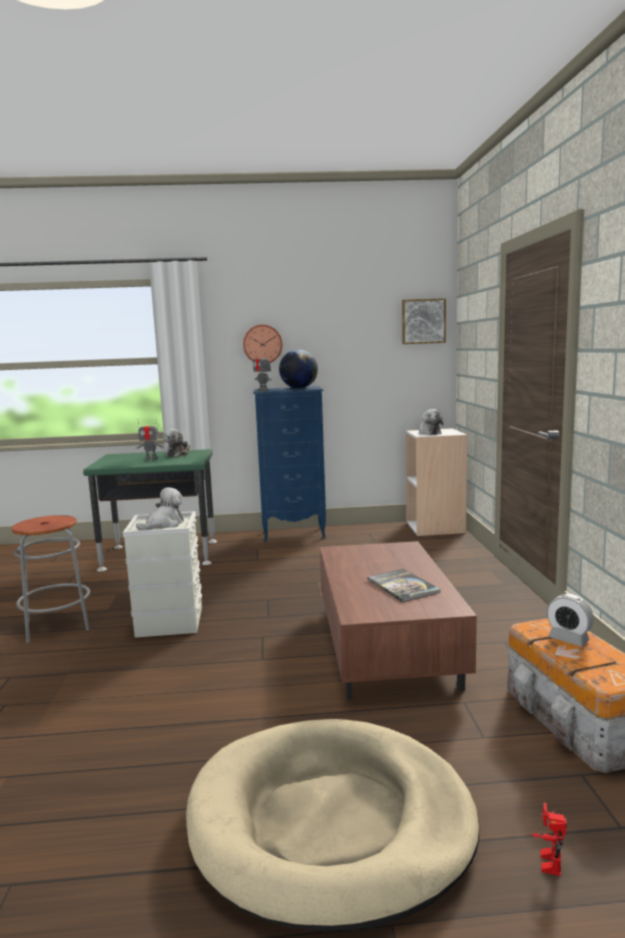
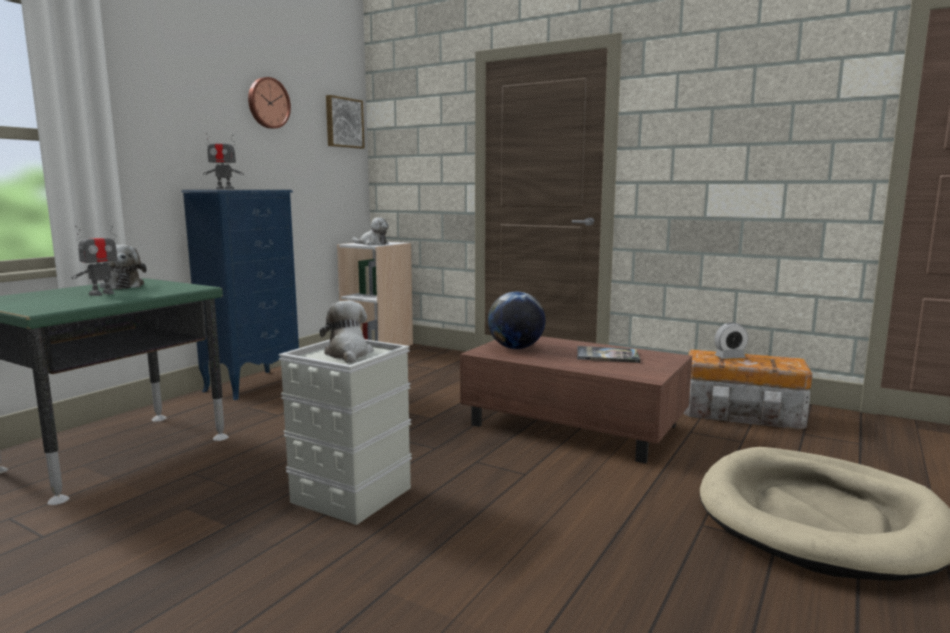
camera: 55 degrees left, 0 degrees up
(57, 624) = (197, 573): grey stool -> none
(262, 344) = (185, 127): wall clock -> wall clock (267, 103)
(299, 388) = (259, 189): globe -> globe (516, 348)
(546, 861) = (885, 470): toy robot -> none

